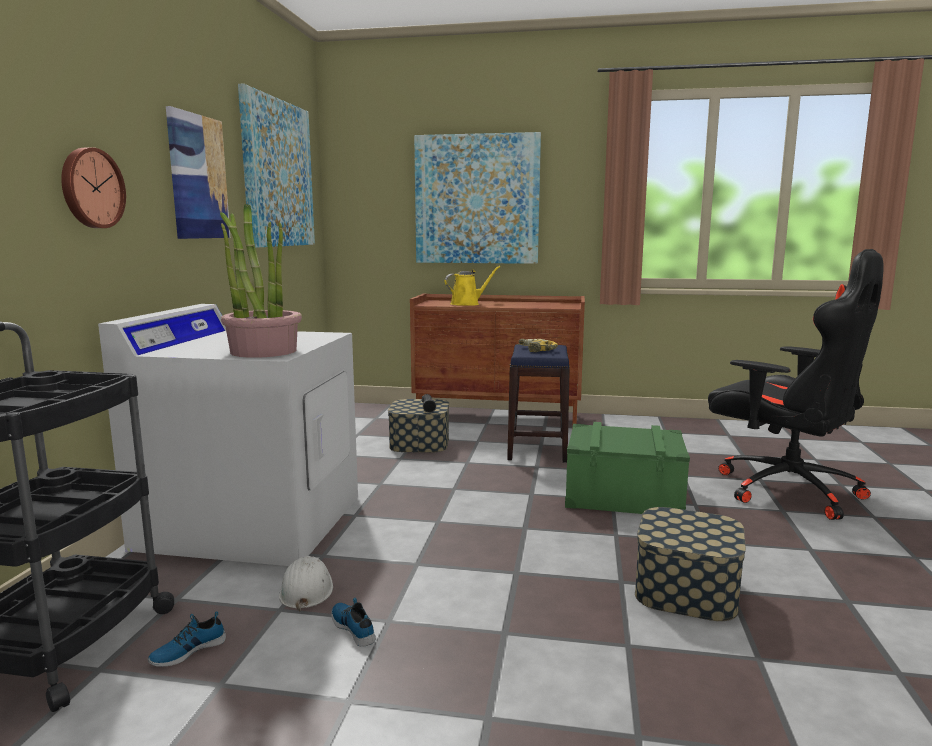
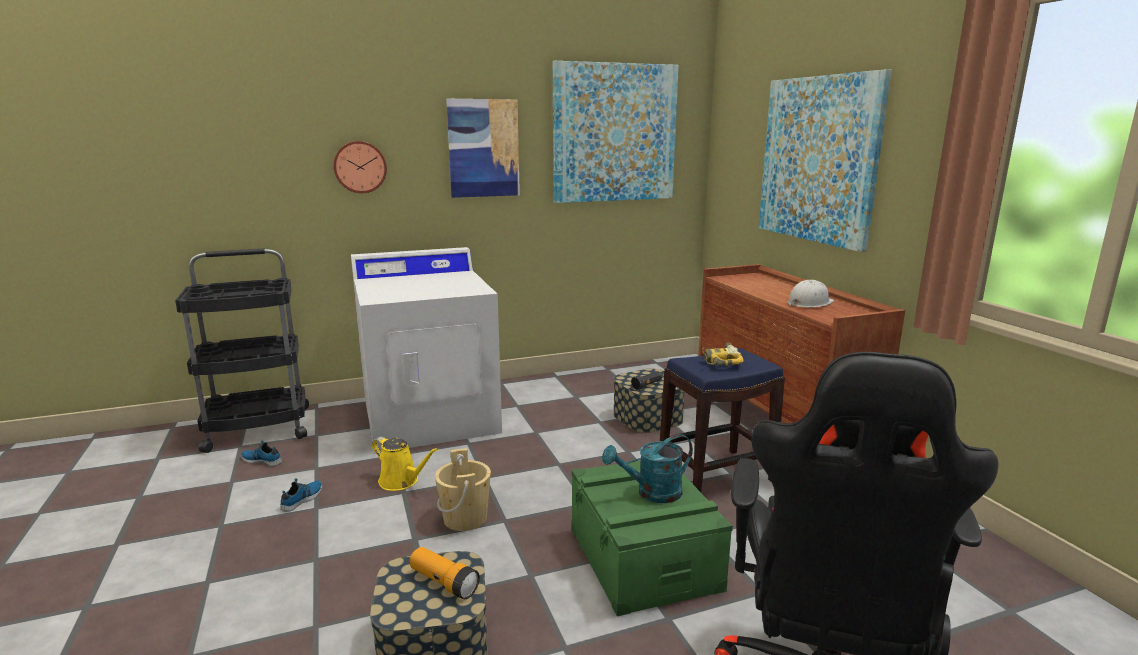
camera: 60 degrees right, 5 degrees up
(263, 351) = (391, 294): potted plant -> none
(306, 590) = (344, 467): white hard hat -> white hard hat (809, 303)
(467, 304) = (762, 287): yellow watering can -> yellow watering can (401, 481)
(503, 543) = (465, 518): none -> beige bucket
(625, 437) = (651, 493): none -> turquoise watering can
(688, 524) = (444, 583): none -> flashlight

